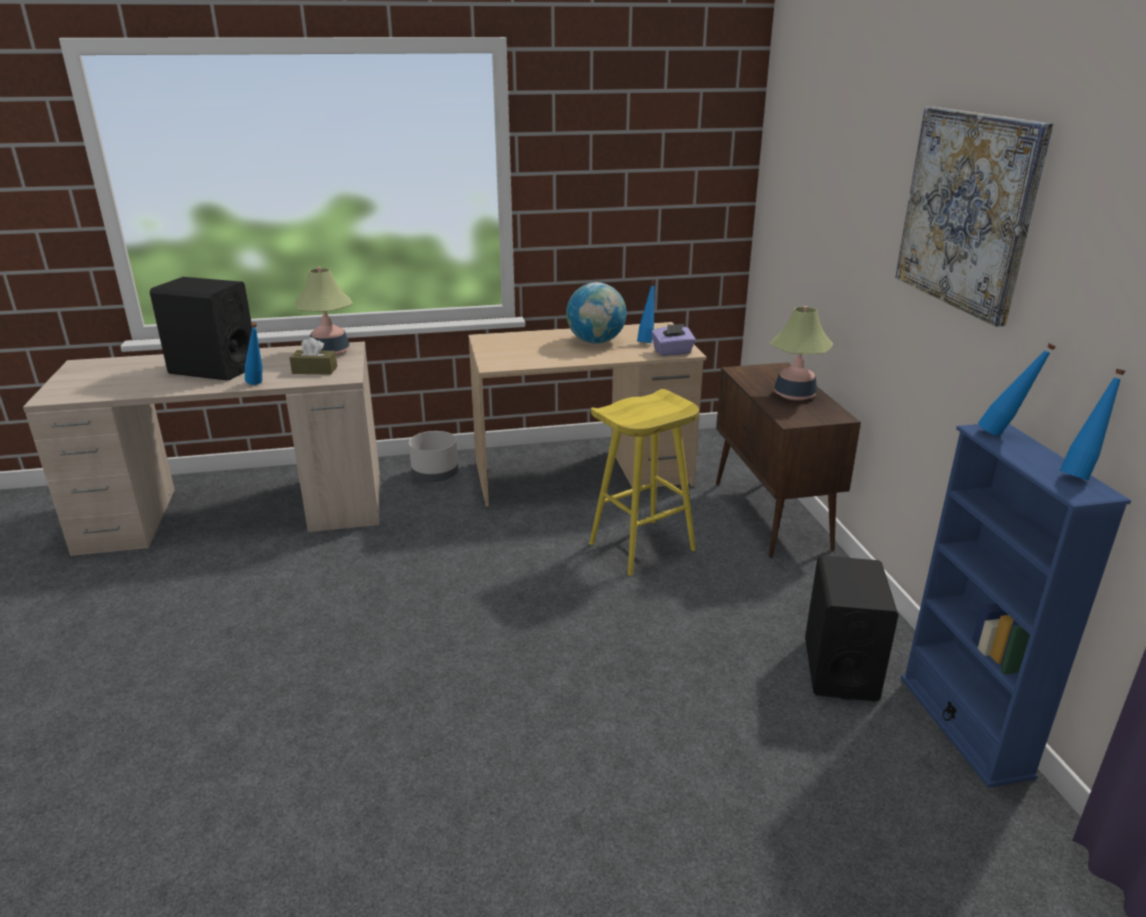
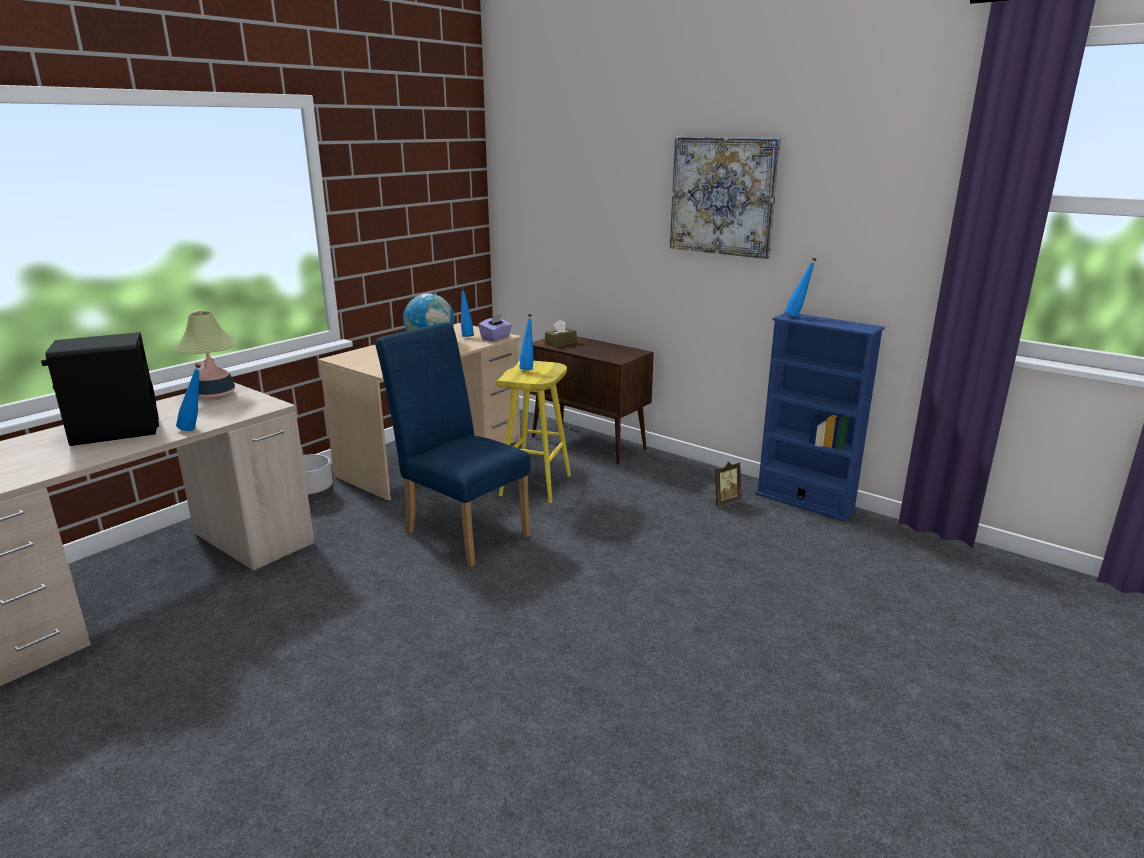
camera: 40 degrees left, 5 degrees down
(314, 370) = (230, 408): brown tissue box -> brown tissue box (560, 343)
(506, 568) = (462, 530): none -> blue chair
(794, 395) = (596, 347): table lamp -> none
(840, 669) = (724, 501): black speaker -> picture frame
(1079, 474) = (853, 323): blue bottle -> blue bottle (528, 369)

